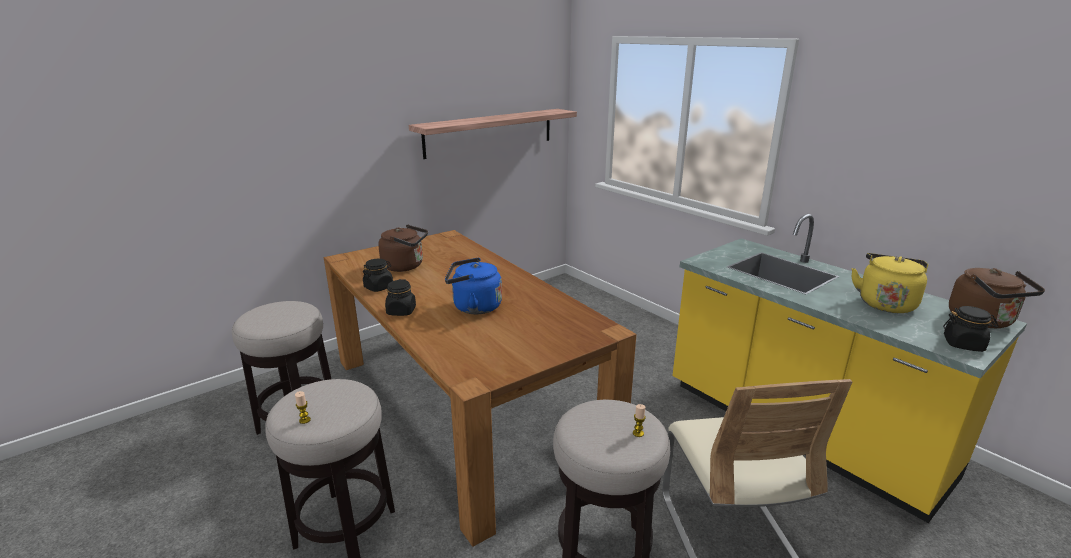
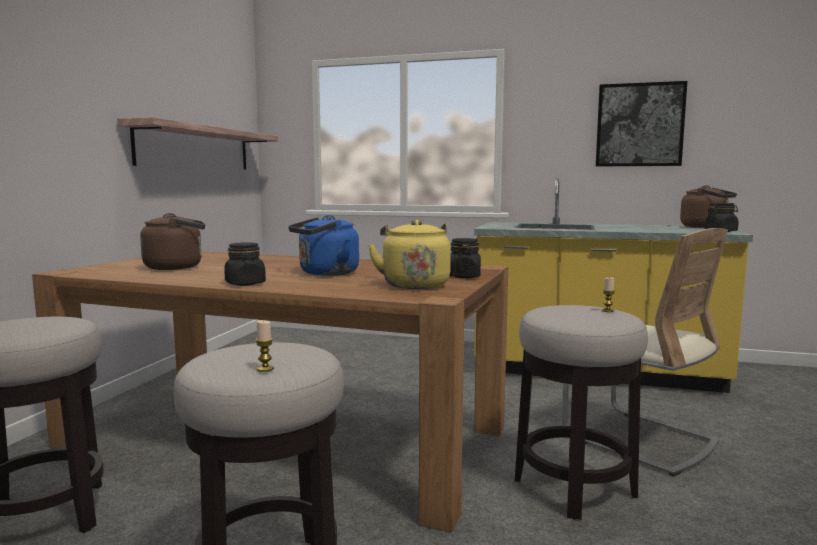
camera: 35 degrees left, 15 degrees down
(379, 287) = (174, 278): black jar -> black jar (464, 276)
(885, 303) = (645, 227): yellow kettle -> yellow kettle (414, 284)
(952, 158) = (639, 125): none -> picture

